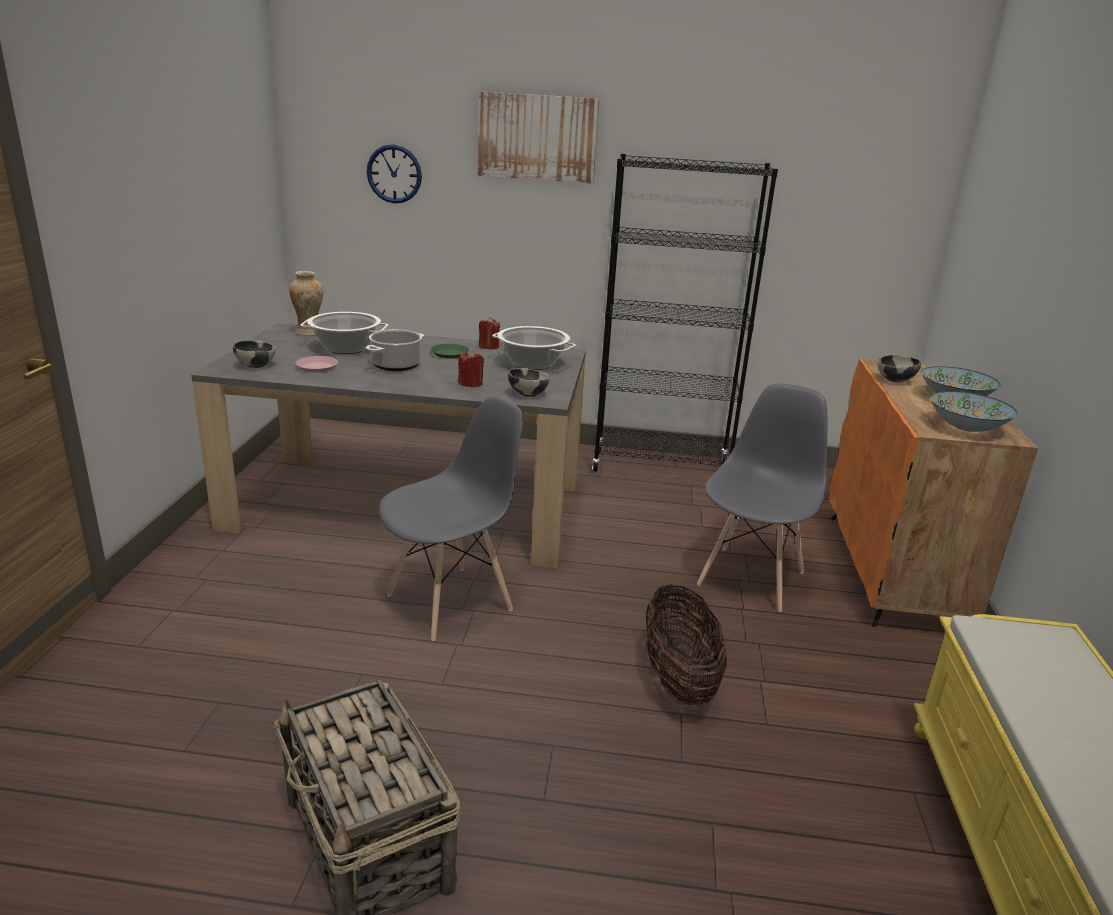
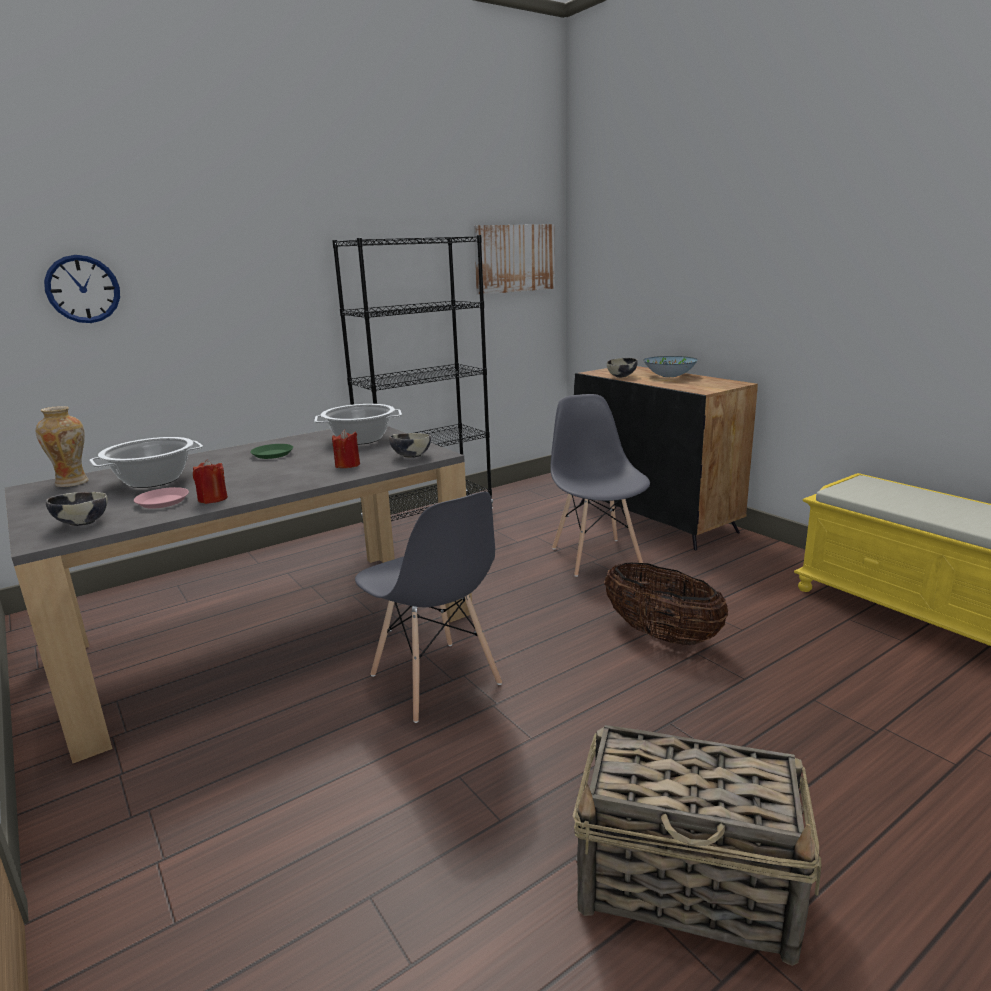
camera: 40 degrees left, 5 degrees down
(396, 365) = (243, 475): cooking pot -> none
(450, 602) = (435, 680): grey chair -> grey chair turned 135 degrees clockwise
(489, 346) = (292, 440): red candle -> red candle (213, 499)
(537, 137) = (244, 233): picture -> picture (514, 258)
(893, 571) = (655, 518): orange cabinet -> black cabinet
(966, 427) = (710, 385): bowl -> none

